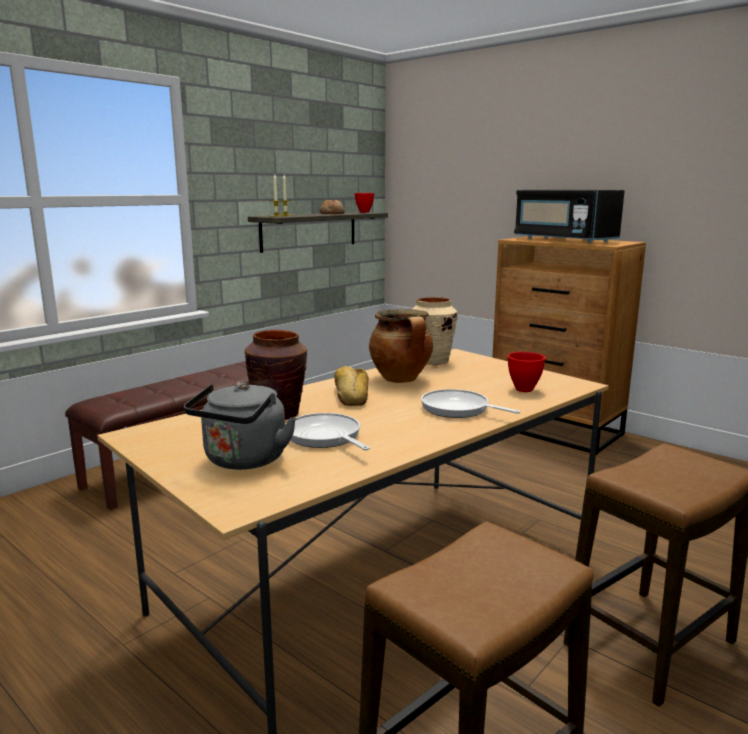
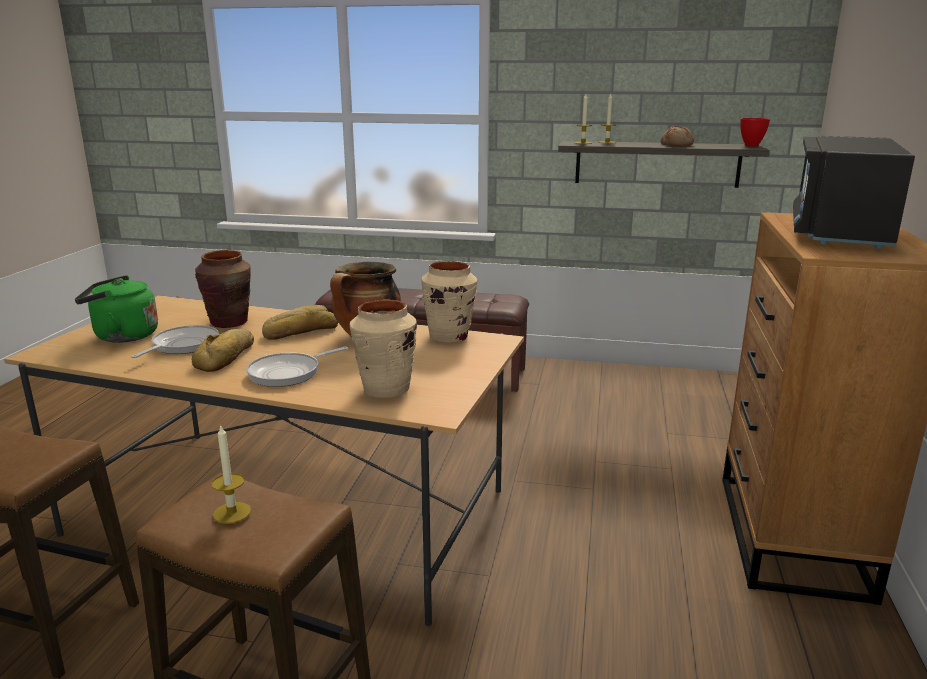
camera: 60 degrees right, 5 degrees up
(243, 461) = (122, 336): grey kettle -> green kettle
(387, 424) = (227, 357): none -> bread
(458, 409) = (288, 373): frying pan -> frying pan turned 135 degrees counterclockwise
(525, 389) = (386, 389): red bowl -> beige vase
(665, 477) = (232, 513): none -> candle

